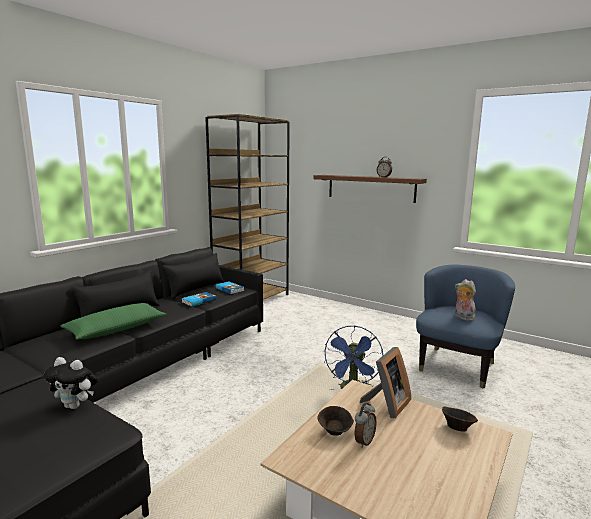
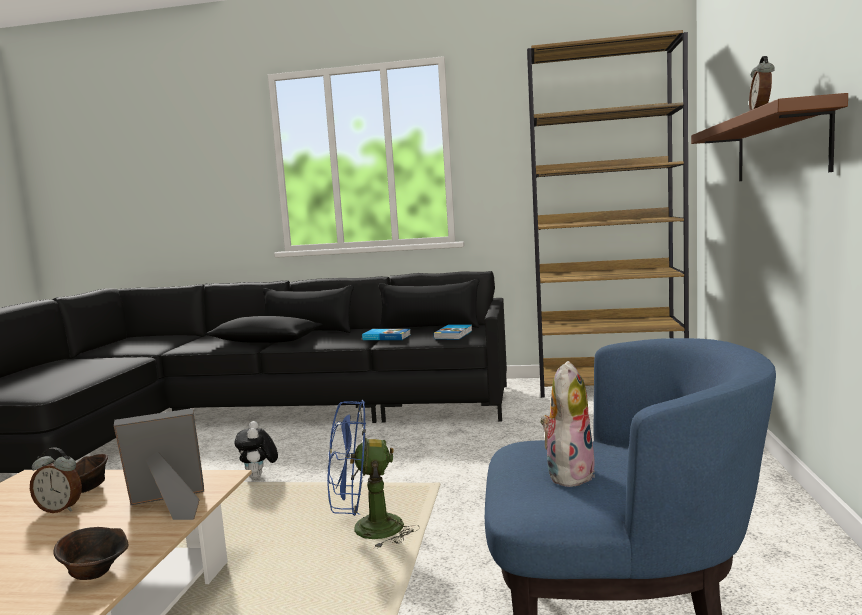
camera: 65 degrees right, 5 degrees down
(75, 406) = (88, 373): plush toy -> plush toy (259, 477)
(116, 329) = (265, 341): green pillow -> black pillow
(386, 405) = (170, 506): picture frame -> picture frame turned 150 degrees clockwise

